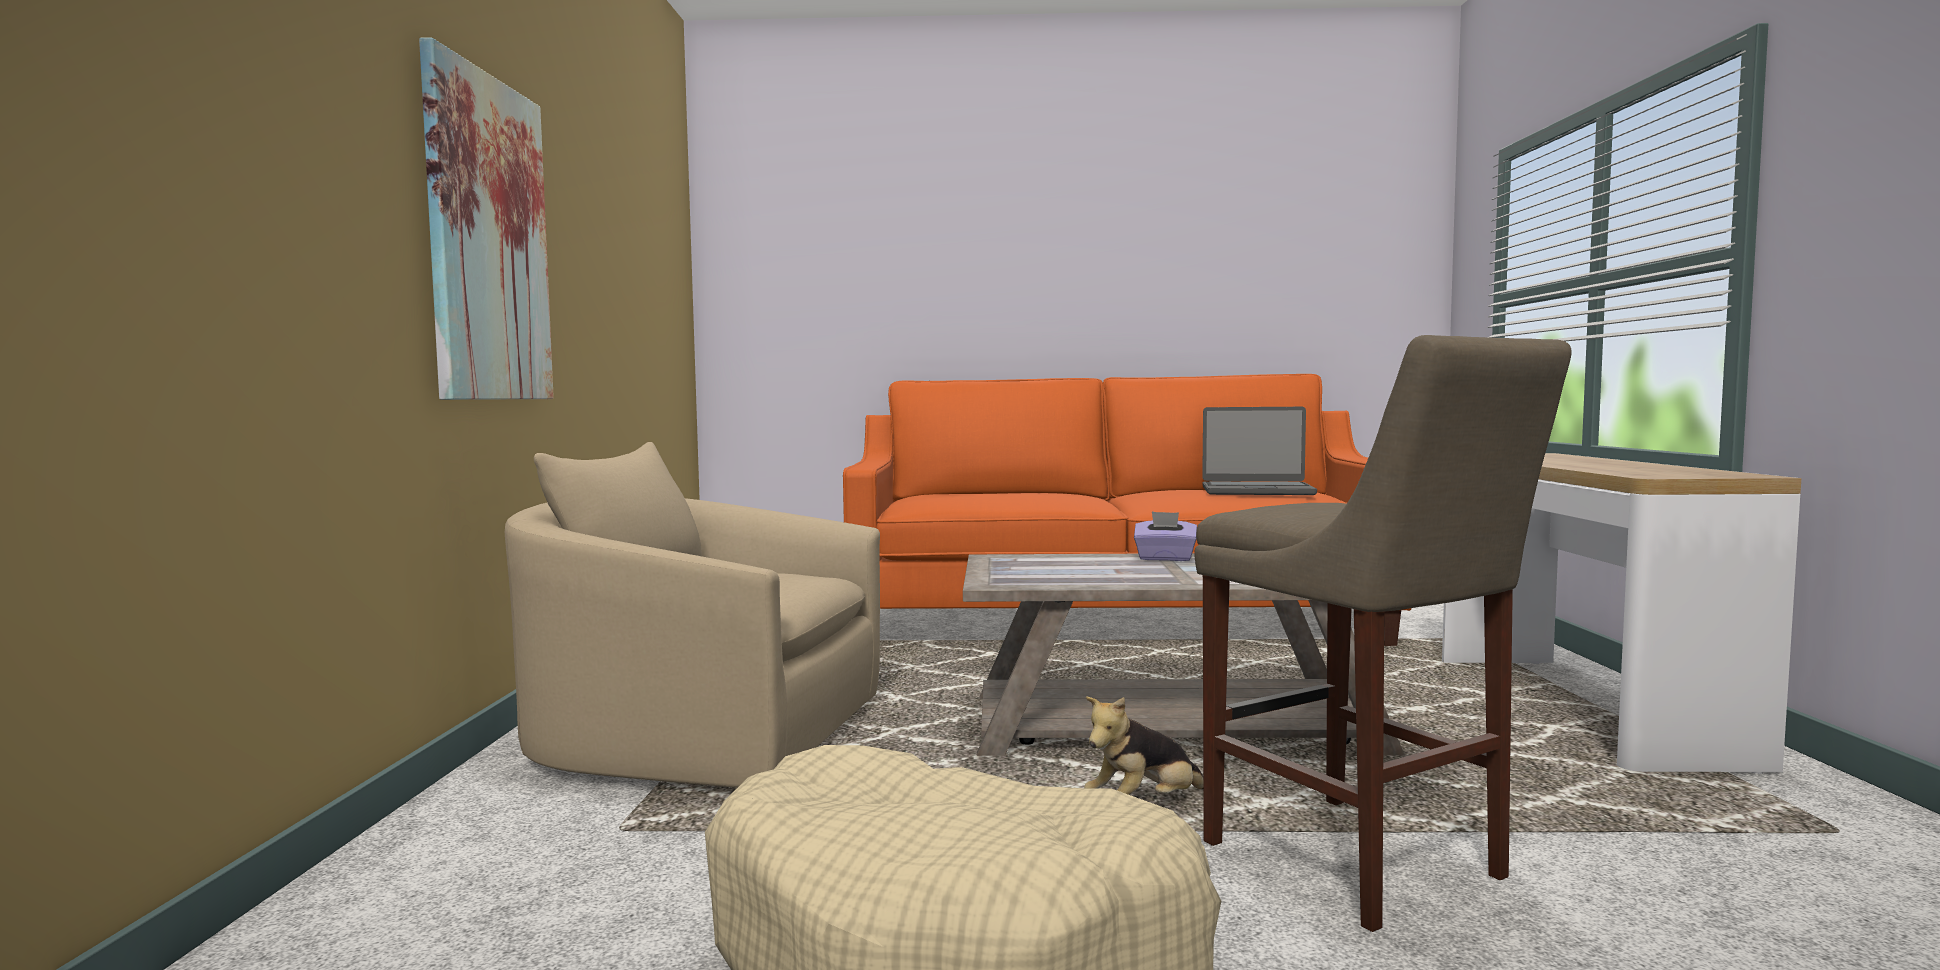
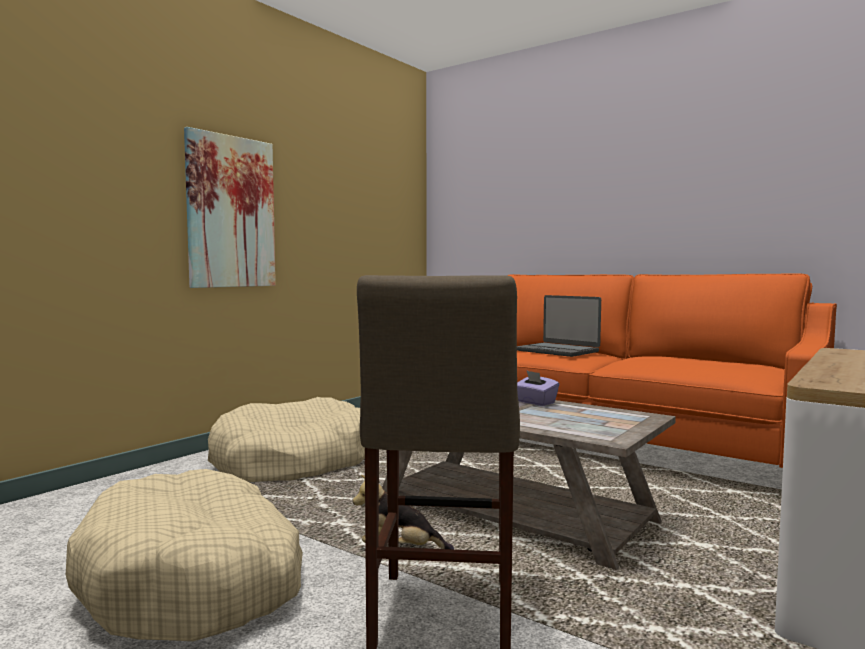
camera: 35 degrees right, 0 degrees up
(700, 736) = (291, 461): beige armchair -> beige dog bed
(1256, 491) = (711, 363): laptop -> laptop (558, 351)

